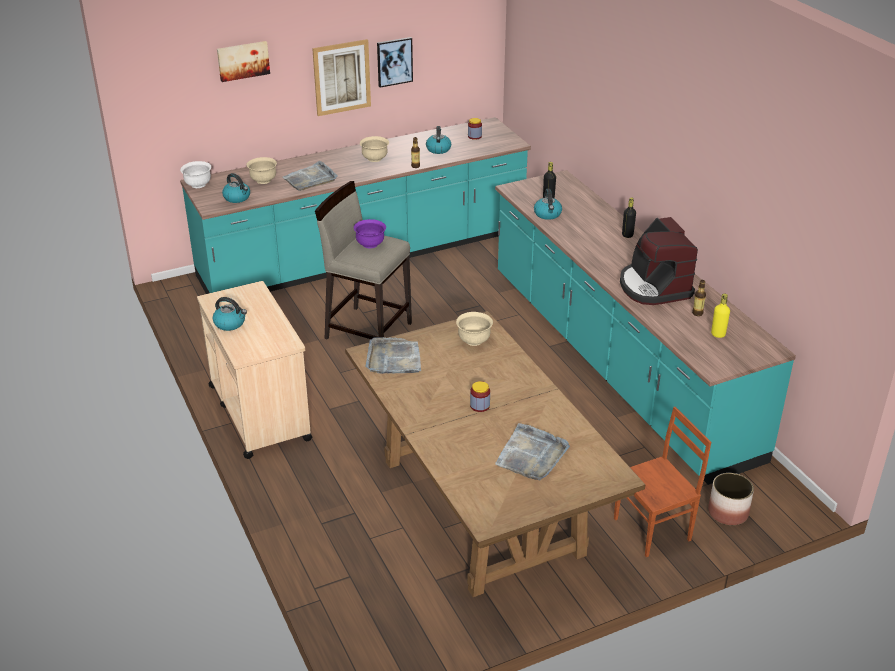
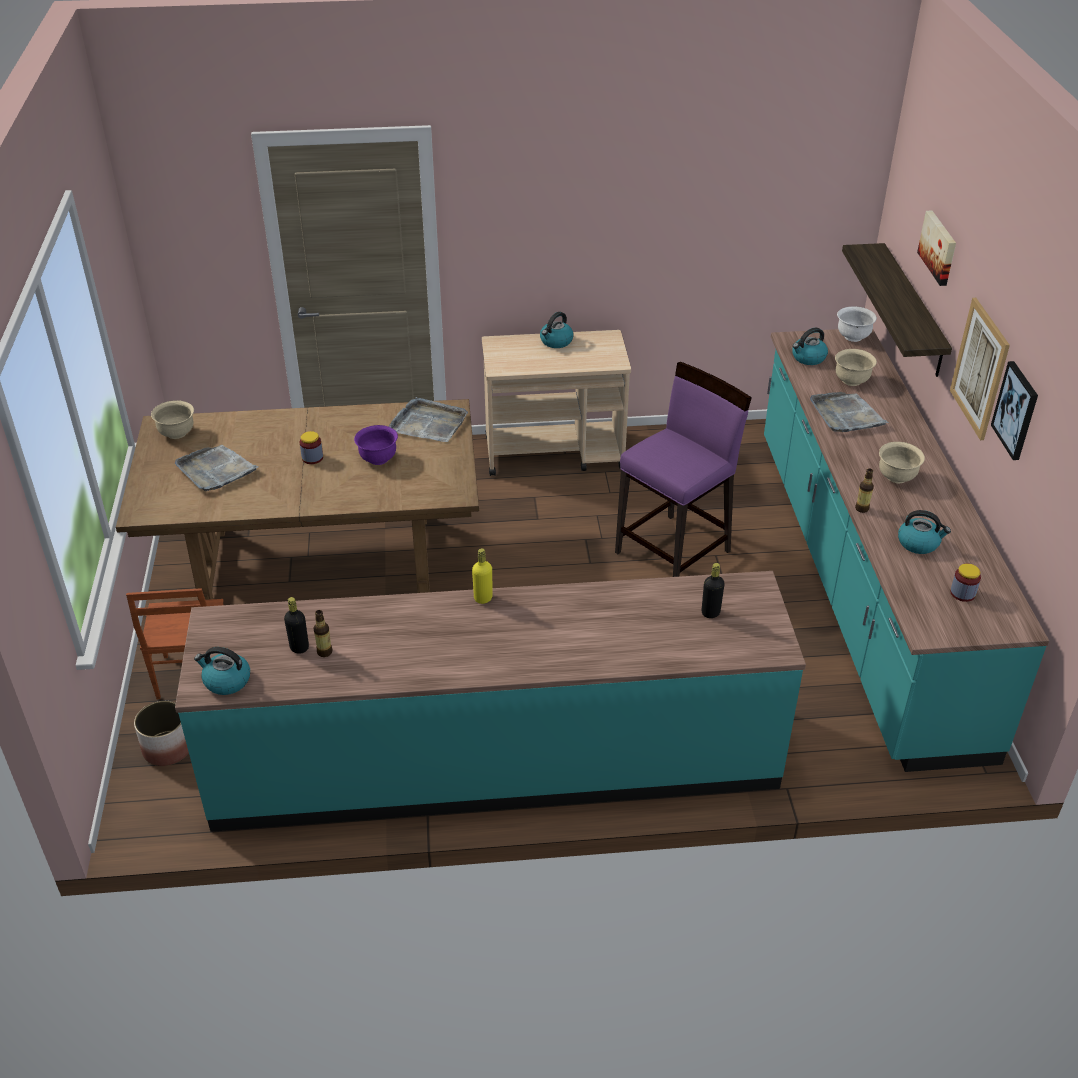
camera: 110 degrees right, 5 degrees up
(228, 124) = (912, 310): none -> shelf
(368, 330) = (674, 551): beige stool -> purple stool
(370, 244) = (683, 455): purple bowl -> purple bowl (378, 459)
(474, 340) = (425, 481): beige bowl -> beige bowl (177, 433)
(547, 214) = (659, 597): kettle -> kettle (226, 681)
(627, 235) = (559, 659): black bottle -> black bottle (299, 647)
(654, 287) = (410, 635): coffee machine -> none
(718, 334) = (268, 652): yellow bottle -> yellow bottle (483, 598)

